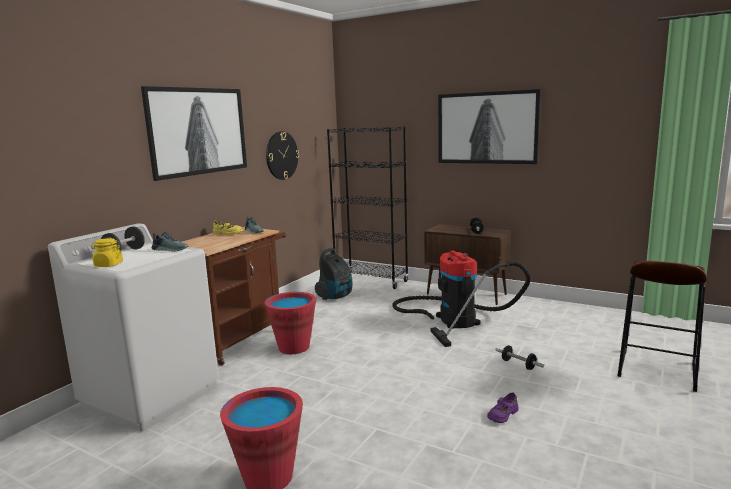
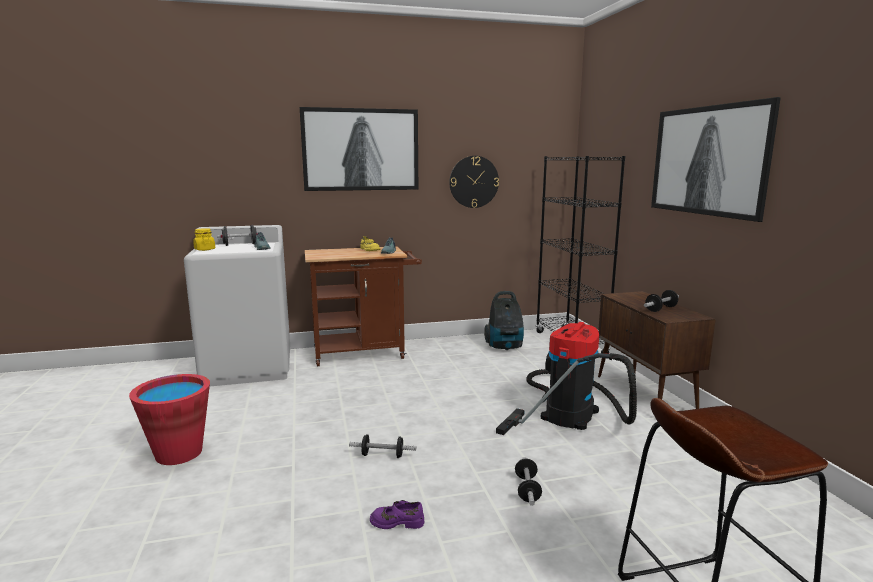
camera: 45 degrees right, 0 degrees up
(294, 347) = (383, 374): red bucket -> none
(416, 391) = (382, 455): none -> dumbbell

